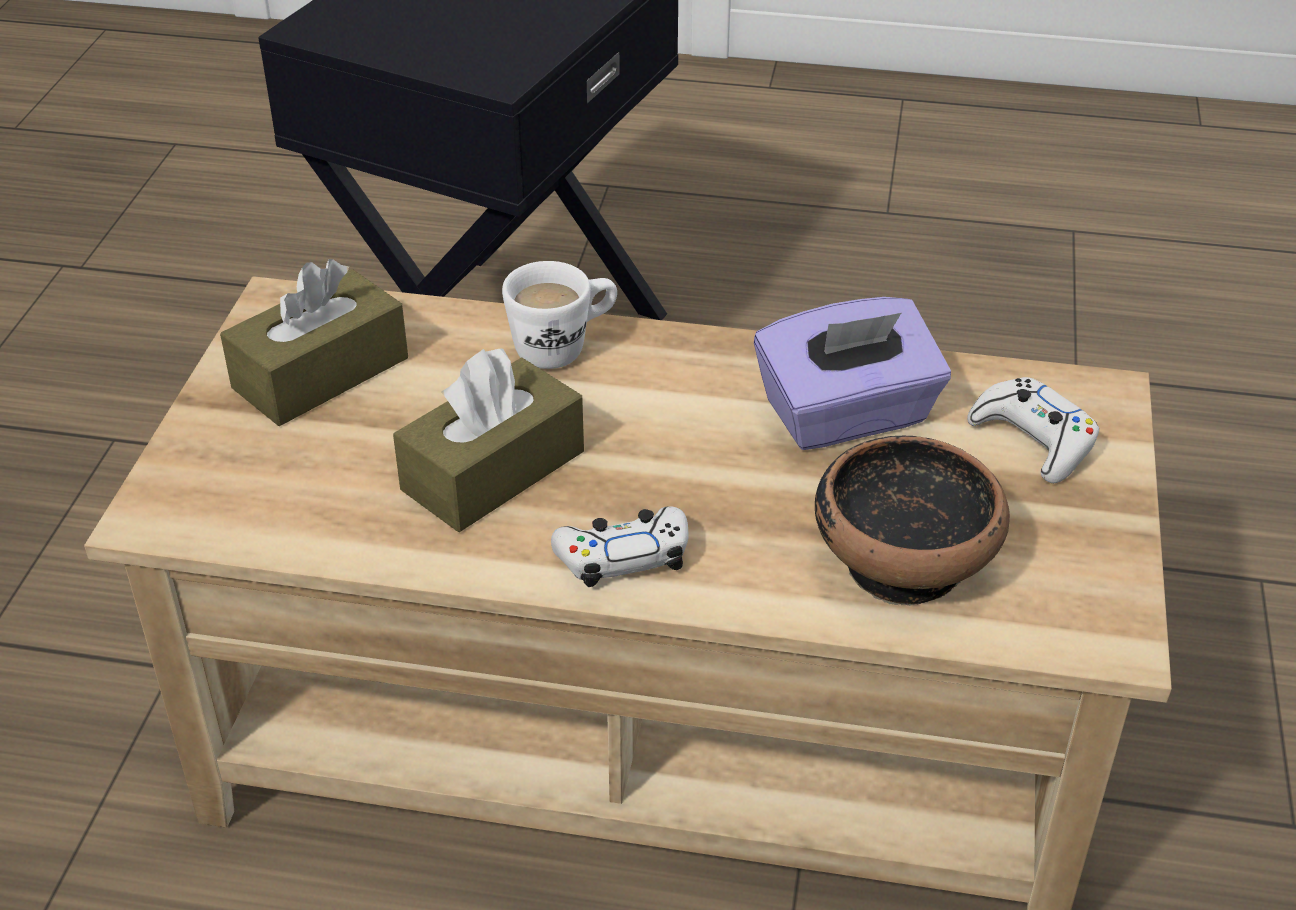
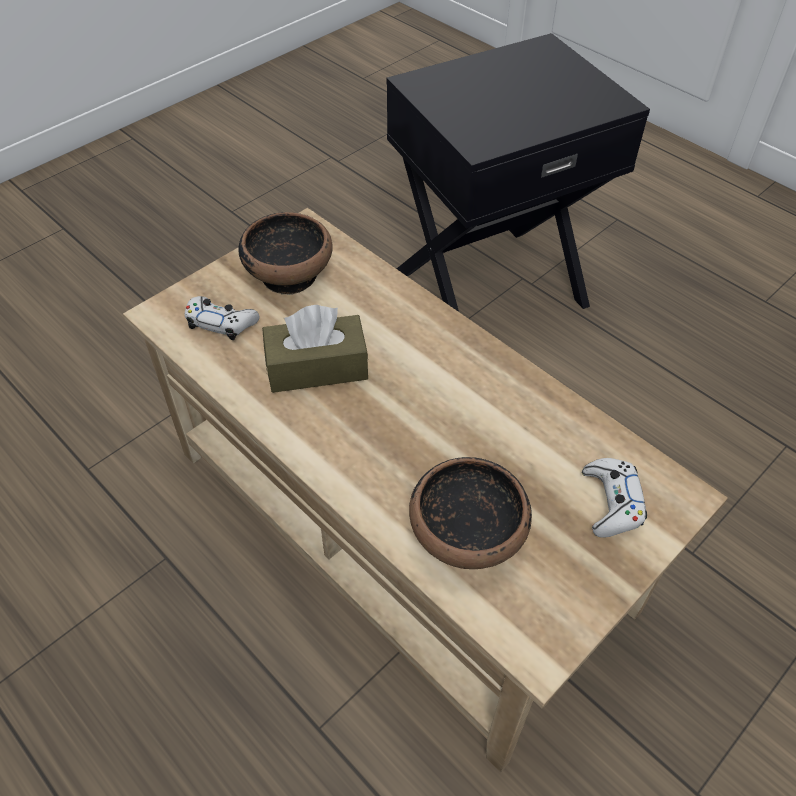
camera: 35 degrees right, 10 degrees up
(321, 373) = (289, 274): brown tissue box -> bowl
(564, 348) = (411, 315): white mug -> none
(623, 556) = (332, 448): white game controller -> white game controller (221, 323)
(847, 415) = (519, 430): purple tissue box -> none

